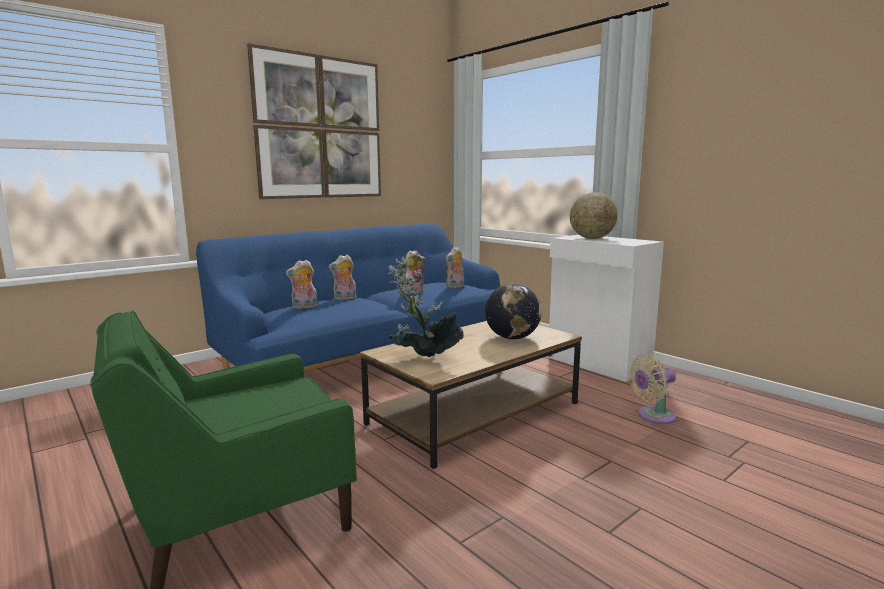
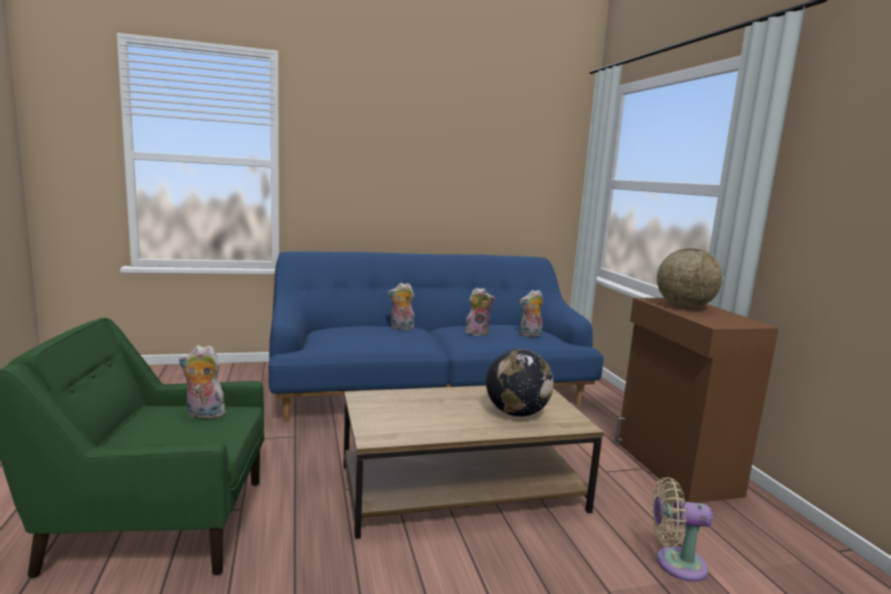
camera: 25 degrees right, 0 degrees up
(304, 307) = (350, 331): plush toy -> plush toy (203, 415)
(320, 128) = (424, 147): picture -> none
(422, 360) = (386, 416): potted plant -> none
(598, 363) = (674, 468): white cabinet -> brown cabinet

